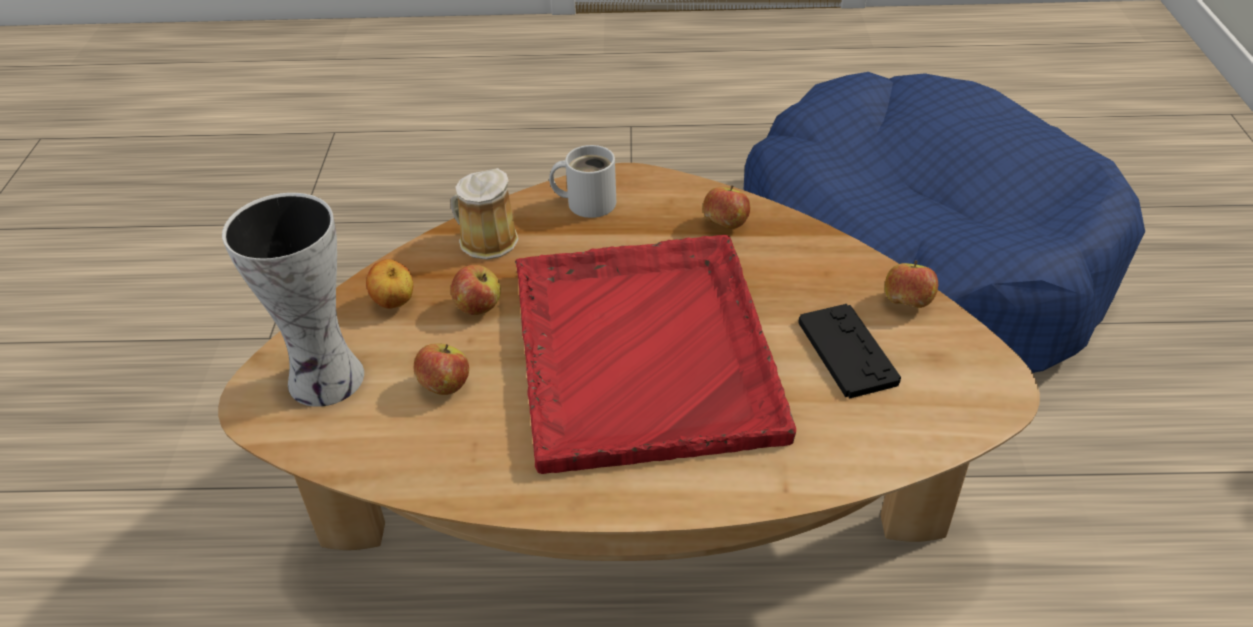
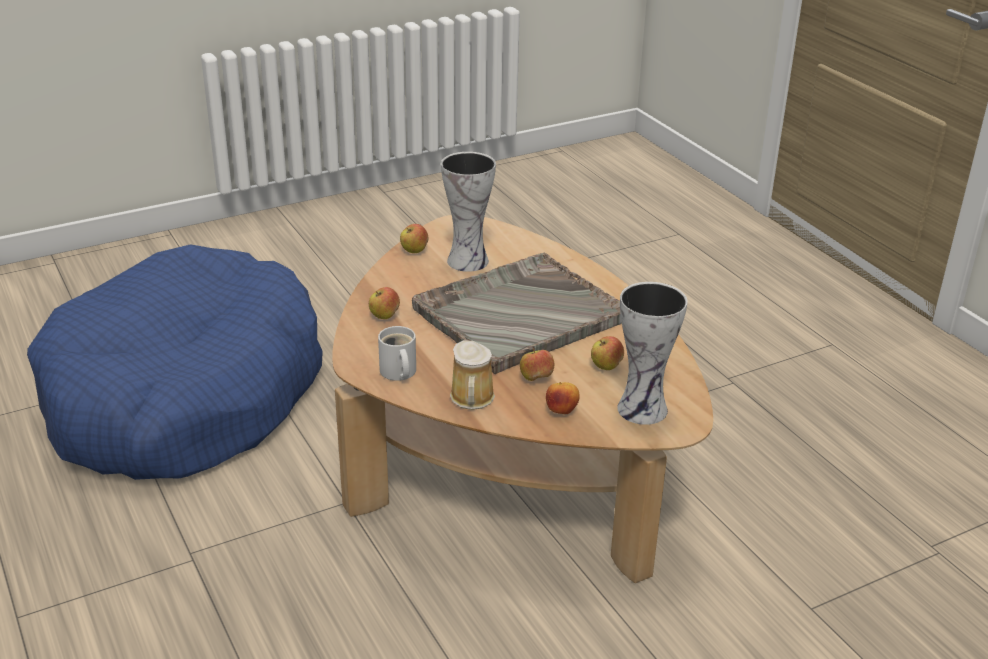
camera: 120 degrees left, 10 degrees down
(643, 349) = (518, 314): red tray -> grey tray
(847, 352) = (467, 260): black game controller -> vase

